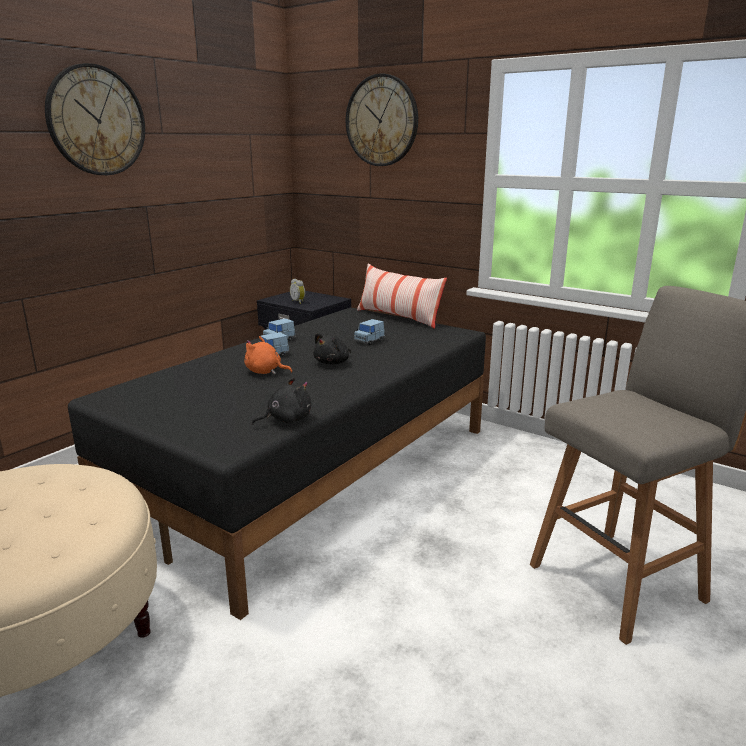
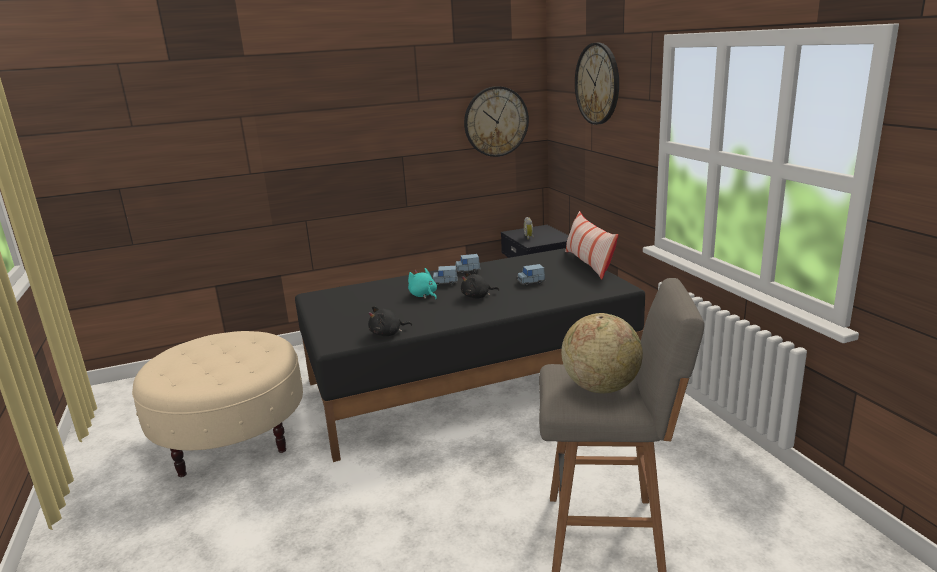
camera: 35 degrees right, 0 degrees up
(96, 121) = (364, 98): wall clock -> wall clock (496, 121)
(265, 372) = (423, 295): orange plush toy -> turquoise plush toy
(286, 420) = (388, 334): black plush toy -> black plush toy turned 150 degrees clockwise
(648, 412) = (600, 387): none -> globe

